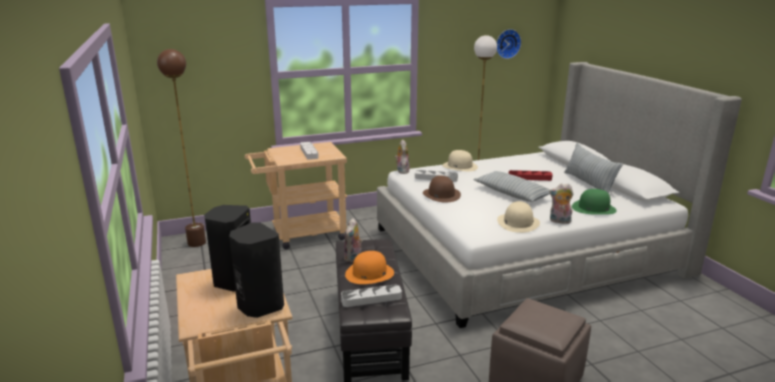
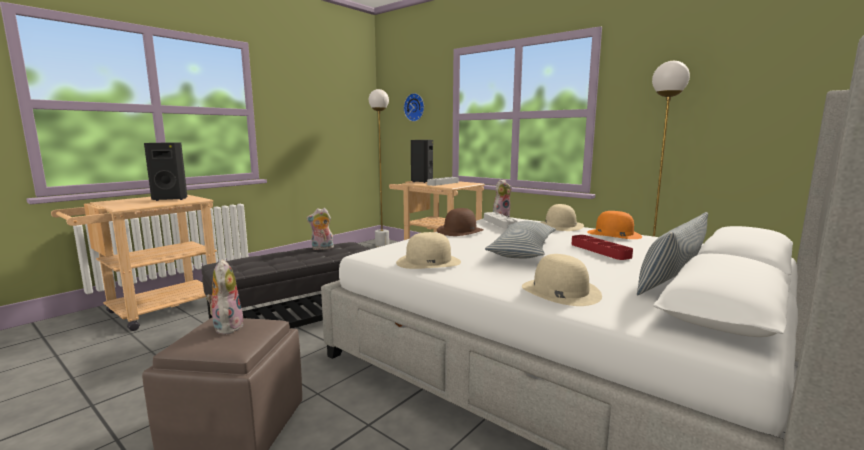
camera: 60 degrees right, 10 degrees down
(197, 243) = (382, 245): brown floor lamp -> white floor lamp
(259, 306) = (126, 204): black speaker -> black speaker (421, 181)
(369, 273) = (294, 256): orange hat -> orange hat (613, 234)
(371, 299) = (246, 263): grey tray -> none
(507, 43) = (750, 80): wall clock -> wall clock (415, 107)
(559, 221) = (467, 278): plush toy -> plush toy (226, 327)
(593, 208) = (560, 291): green hat -> beige hat

